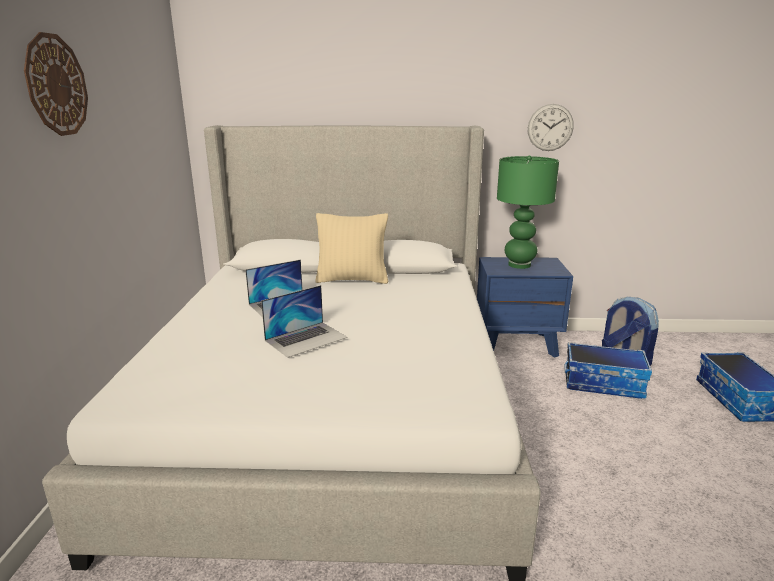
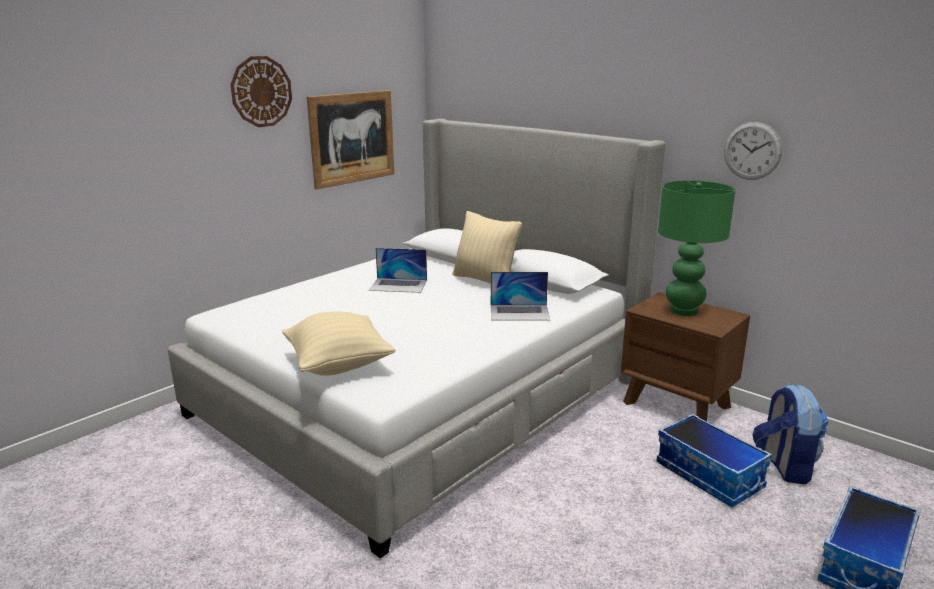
camera: 40 degrees right, 0 degrees up
(141, 150) = (352, 138): none -> picture
(306, 339) = (365, 312): laptop -> laptop (519, 312)
(383, 398) = (338, 365): none -> beige pillow
(517, 344) = (677, 404): blue nightstand -> brown nightstand

